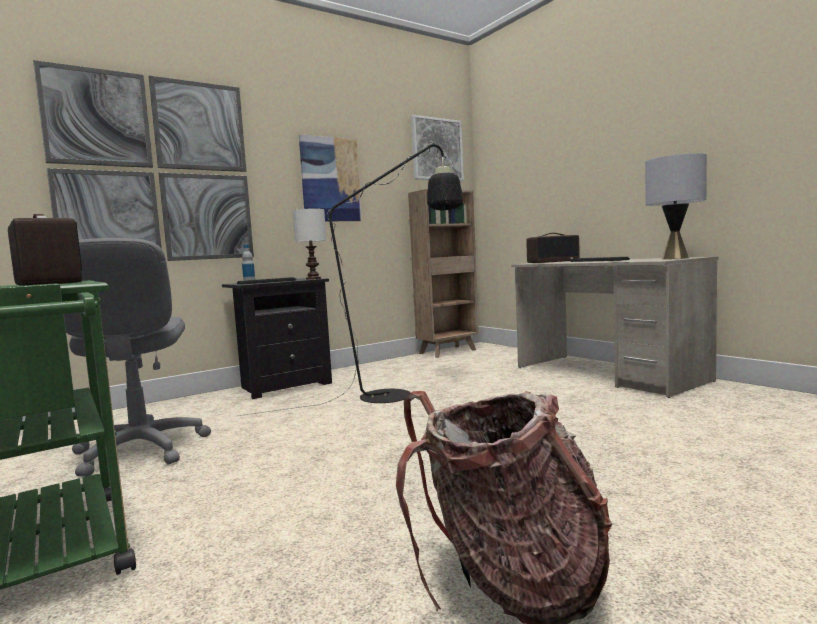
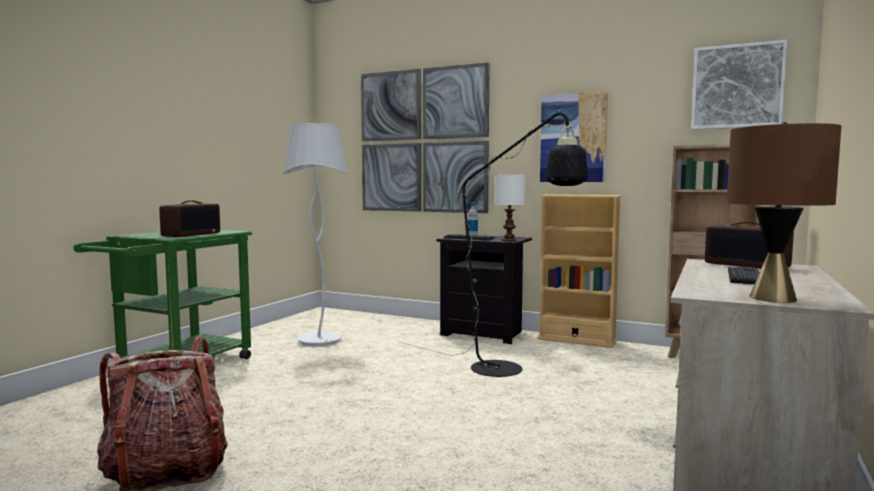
camera: 60 degrees right, 0 degrees up
(140, 450) = (319, 341): grey office chair -> white floor lamp
(360, 367) = (577, 340): none -> beige bookcase
(675, 258) = (772, 298): grey table lamp -> brown table lamp

